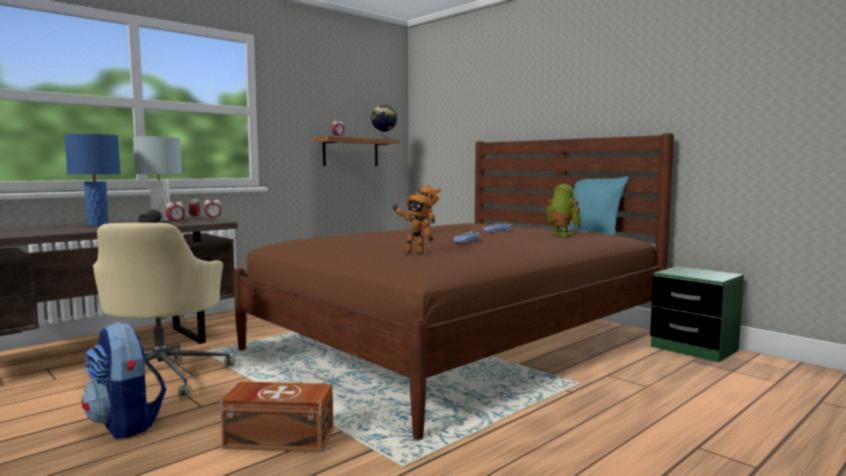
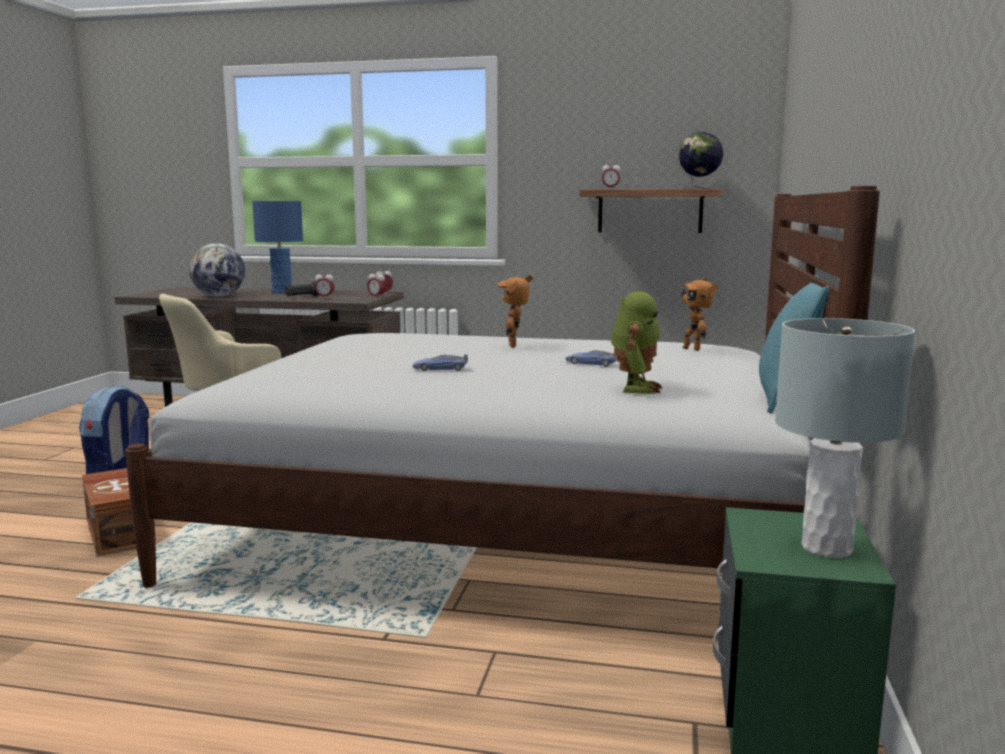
camera: 55 degrees right, 5 degrees up
(60, 231) = (219, 296): none -> globe
(161, 220) = (345, 293): grey table lamp -> grey table lamp (827, 548)
(414, 253) = (306, 370): toy robot -> toy robot (693, 349)
(458, 342) = (506, 524): brown bed -> white bed

